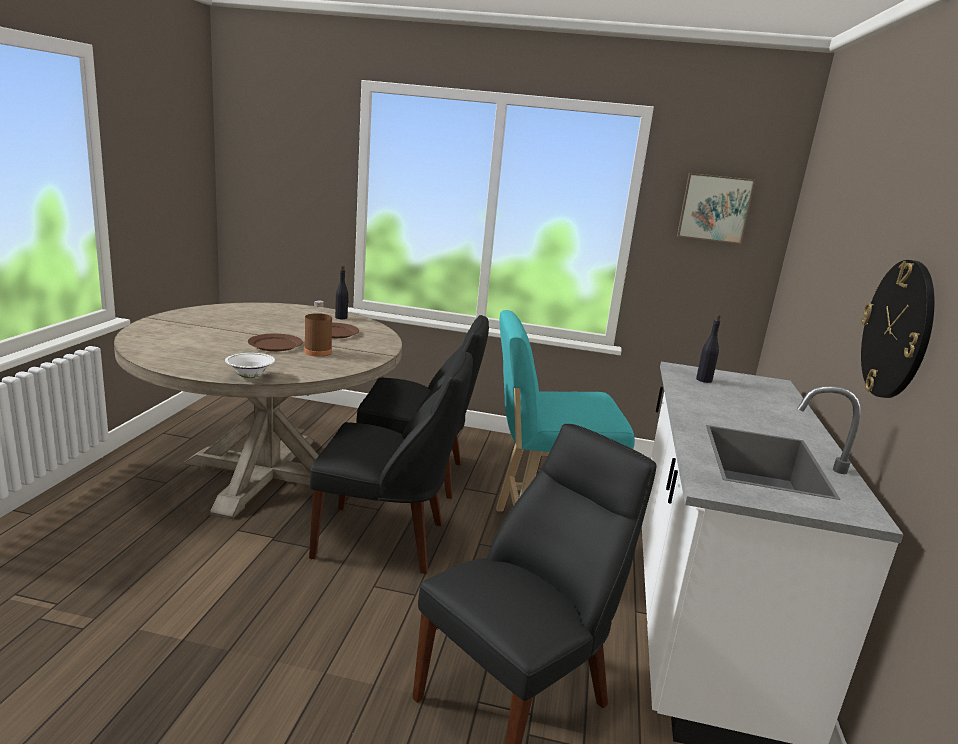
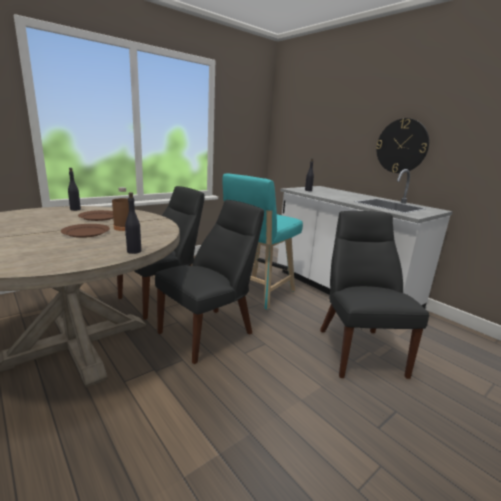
camera: 50 degrees left, 0 degrees up
(250, 377) = (134, 251): white bowl -> black bottle
(714, 208) = (245, 116): picture -> none

